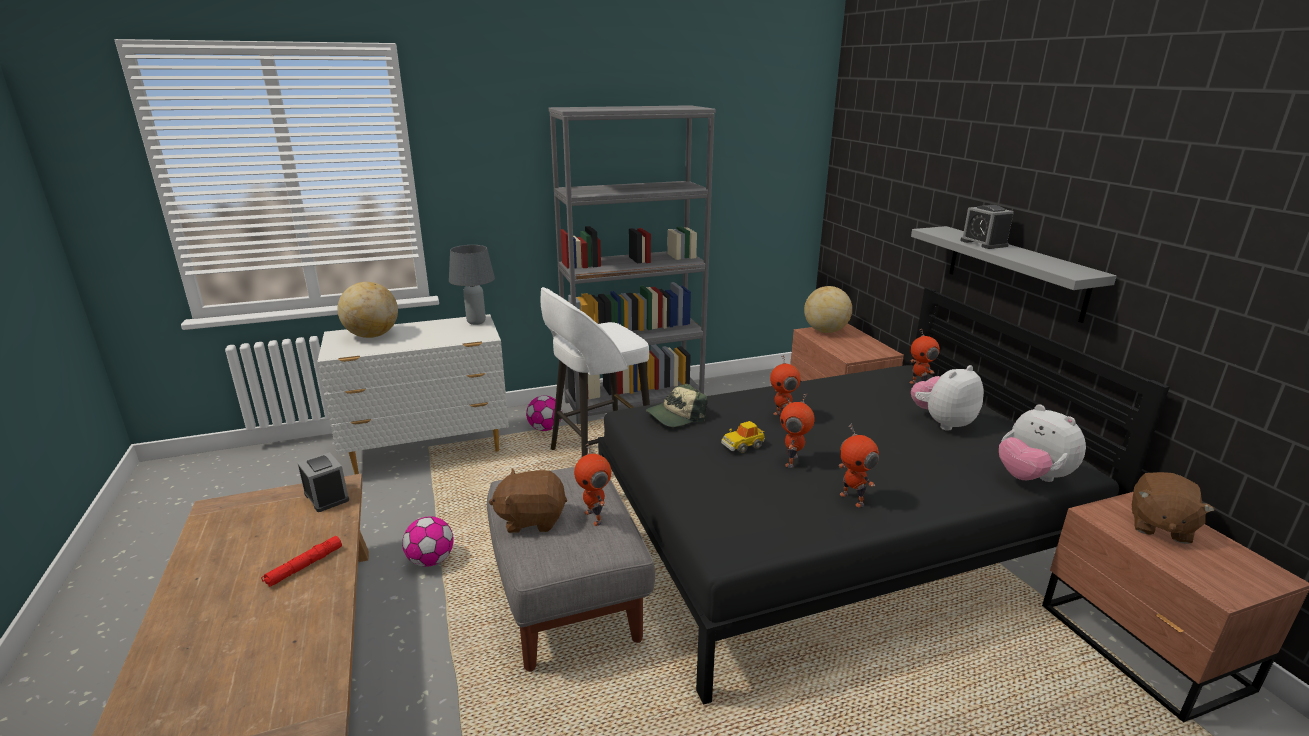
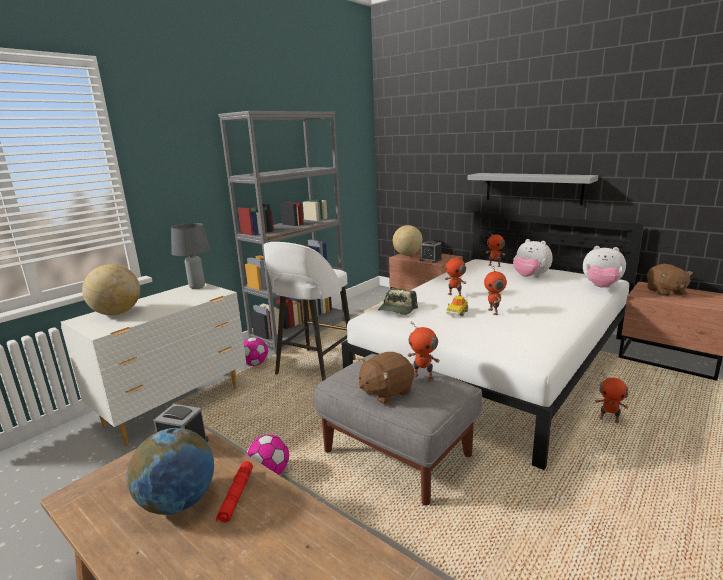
camera: 30 degrees left, 5 degrees down
(264, 550) = (178, 502): none -> globe
(830, 536) = (496, 362): black bed -> white bed
(853, 499) = (548, 318): toy robot -> toy robot (609, 420)
(942, 422) = (530, 277): plush toy -> plush toy turned 75 degrees counterclockwise
(983, 243) = (516, 174): alarm clock -> alarm clock (430, 260)

